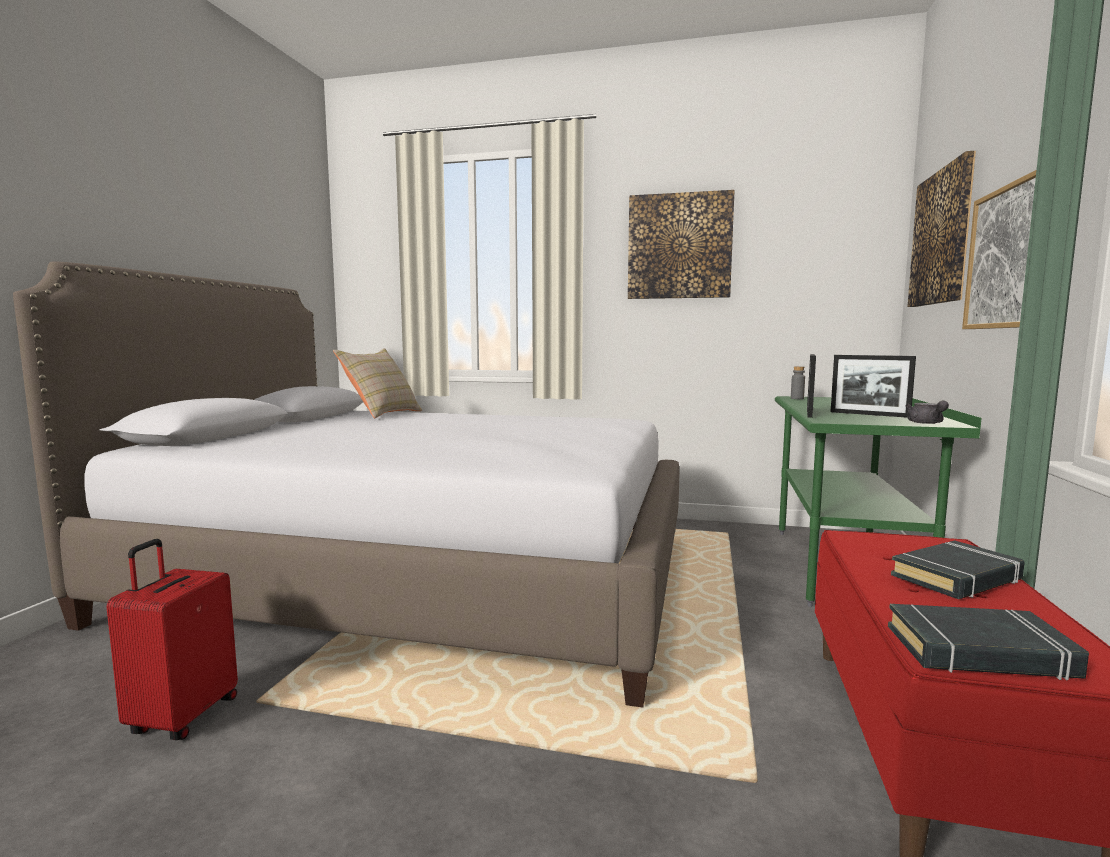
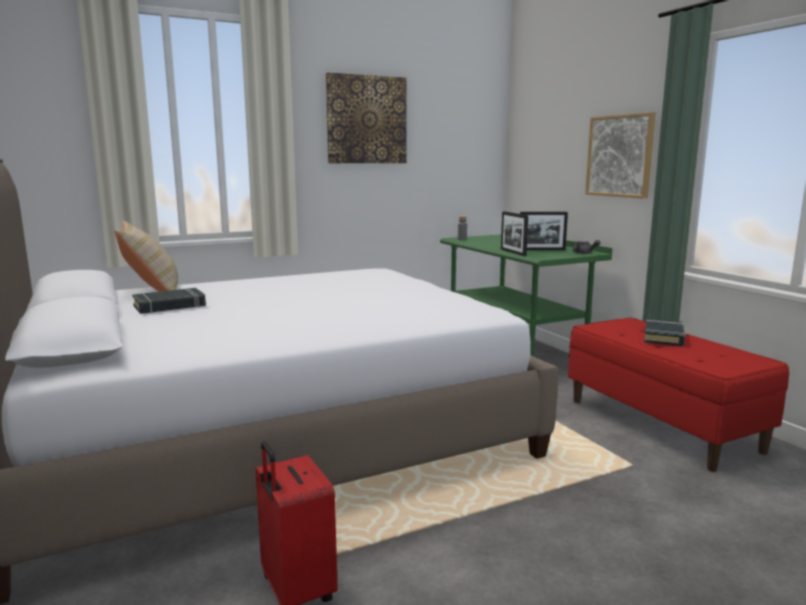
camera: 40 degrees left, 5 degrees up
(942, 237) = (551, 131): picture -> none
(979, 652) = (725, 364): black book -> black book (170, 306)

